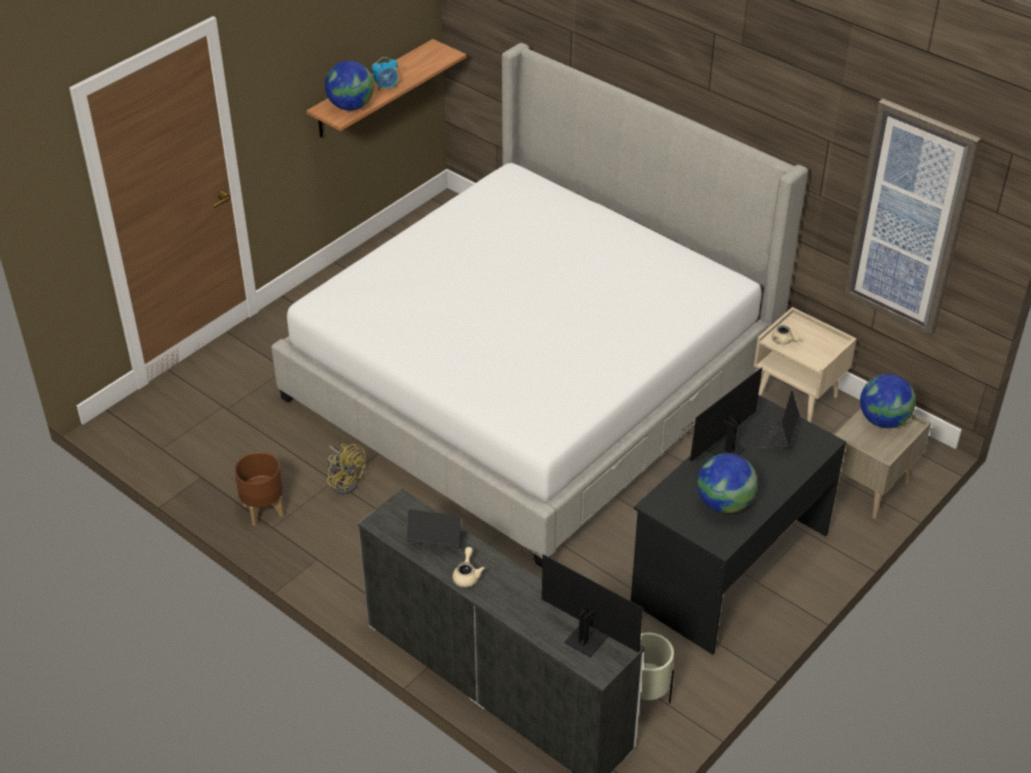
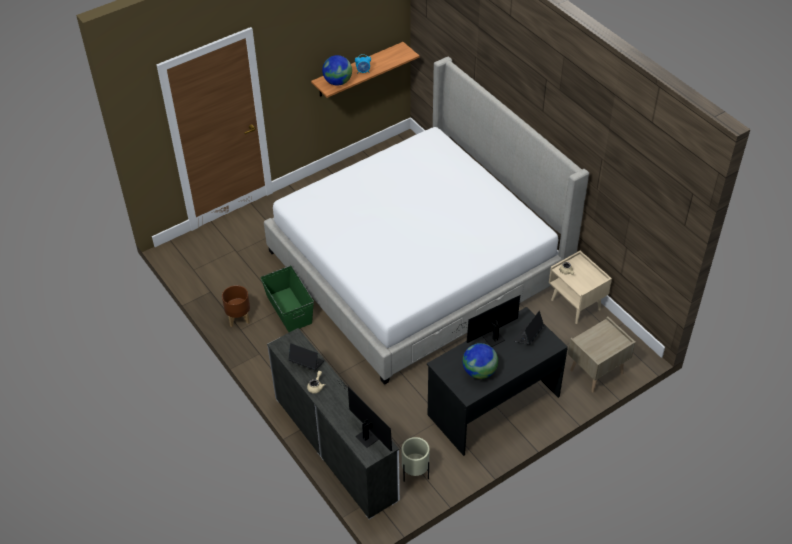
camera: 15 degrees right, 5 degrees up
(345, 481) = (289, 309): yellow fan -> green storage box
(883, 420) = (607, 334): globe -> none
(909, 219) = (640, 216): picture -> none

